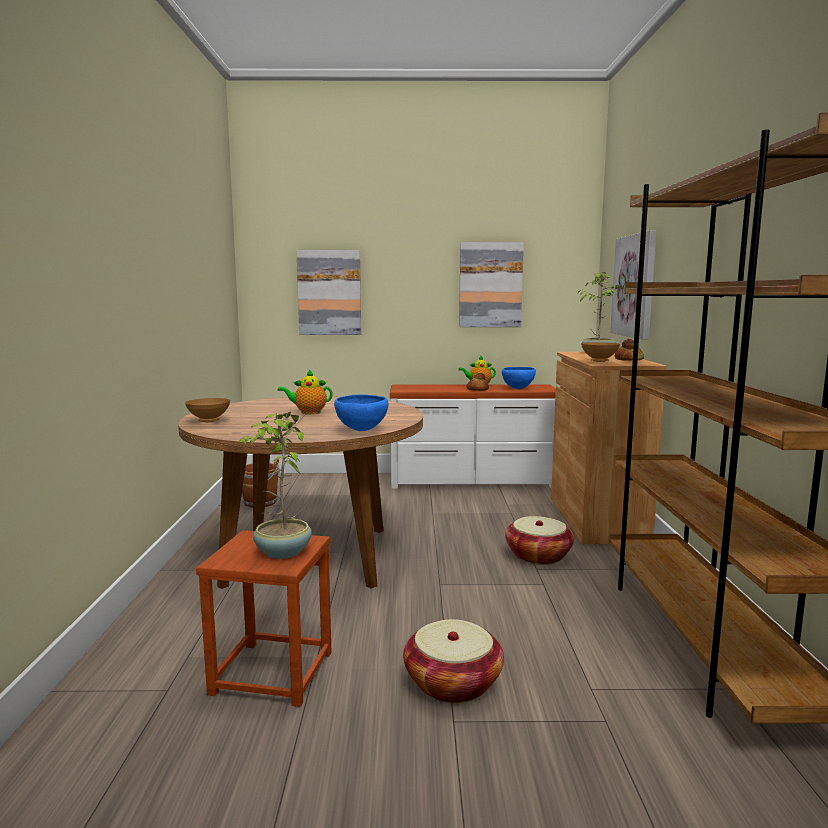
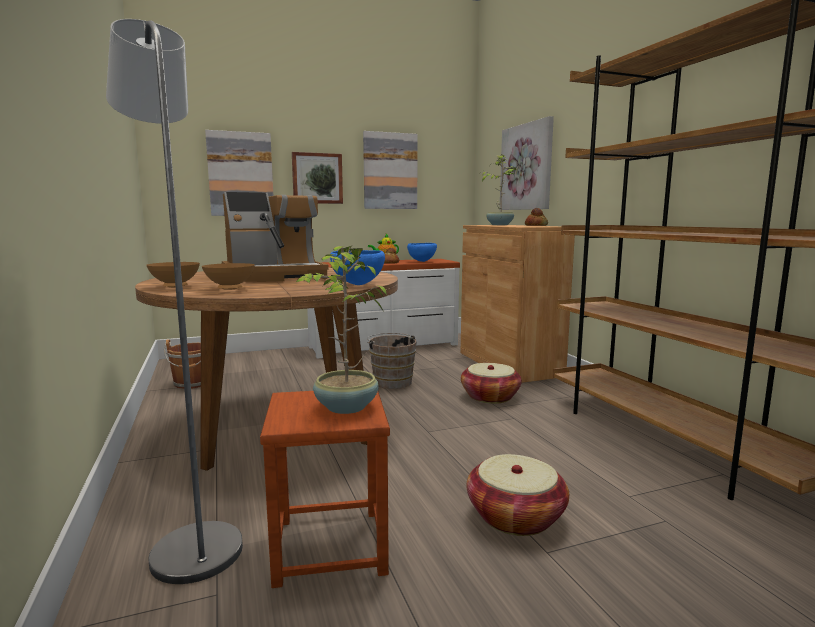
camera: 20 degrees left, 0 degrees up
(174, 648) = (193, 544): none -> grey floor lamp
(308, 412) = (275, 277): teapot -> coffee machine
(408, 295) = (317, 178): none -> picture
(447, 524) = (391, 381): none -> brown bucket
(599, 361) = (519, 226): brown bowl -> brown bowl (230, 289)

